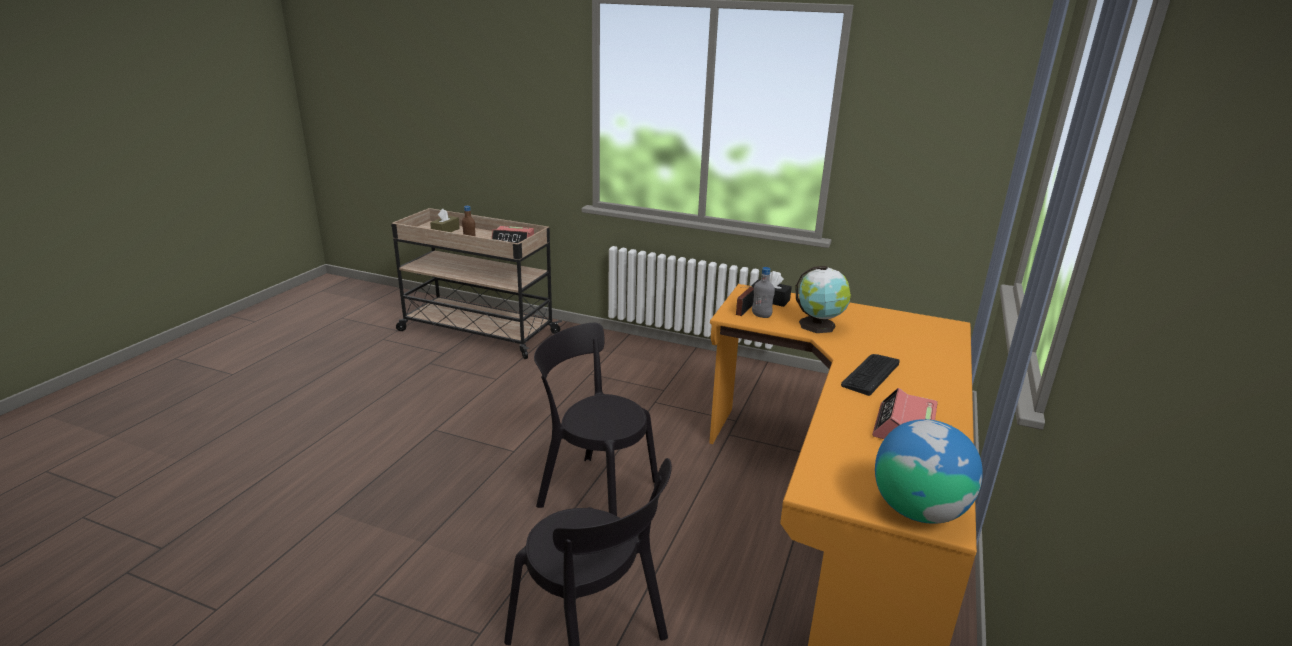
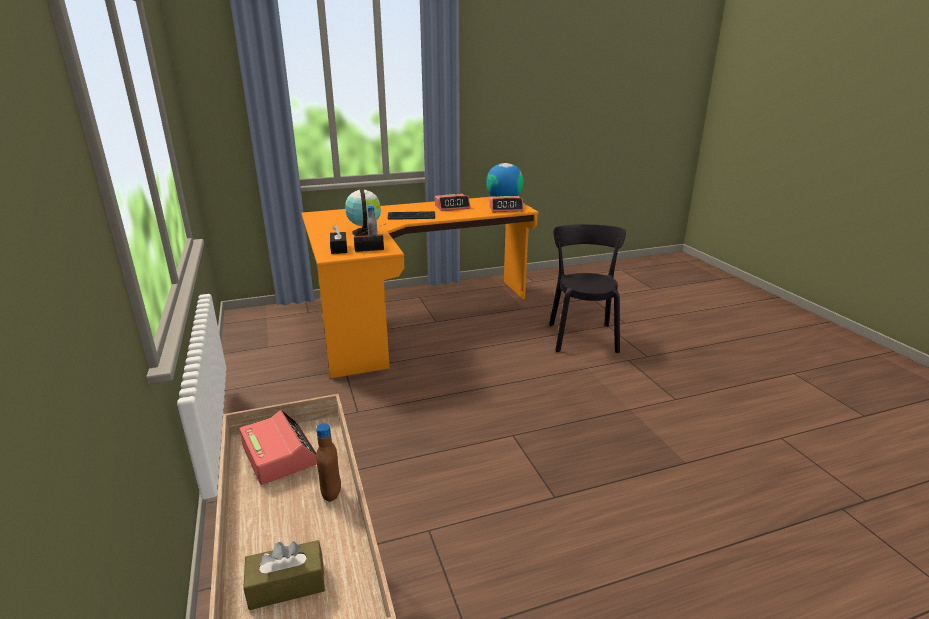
camera: 130 degrees left, 0 degrees up
(594, 492) = (499, 381): black chair -> none
(837, 472) = (506, 209): none -> alarm clock

